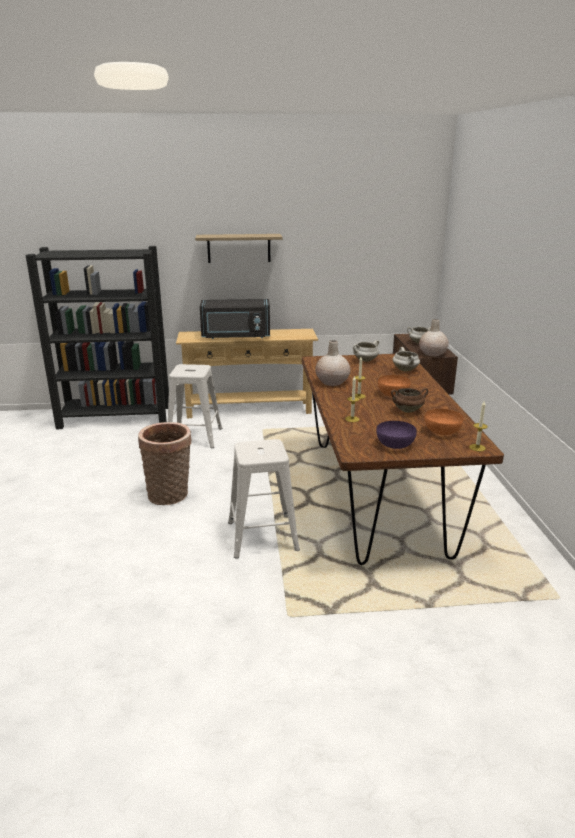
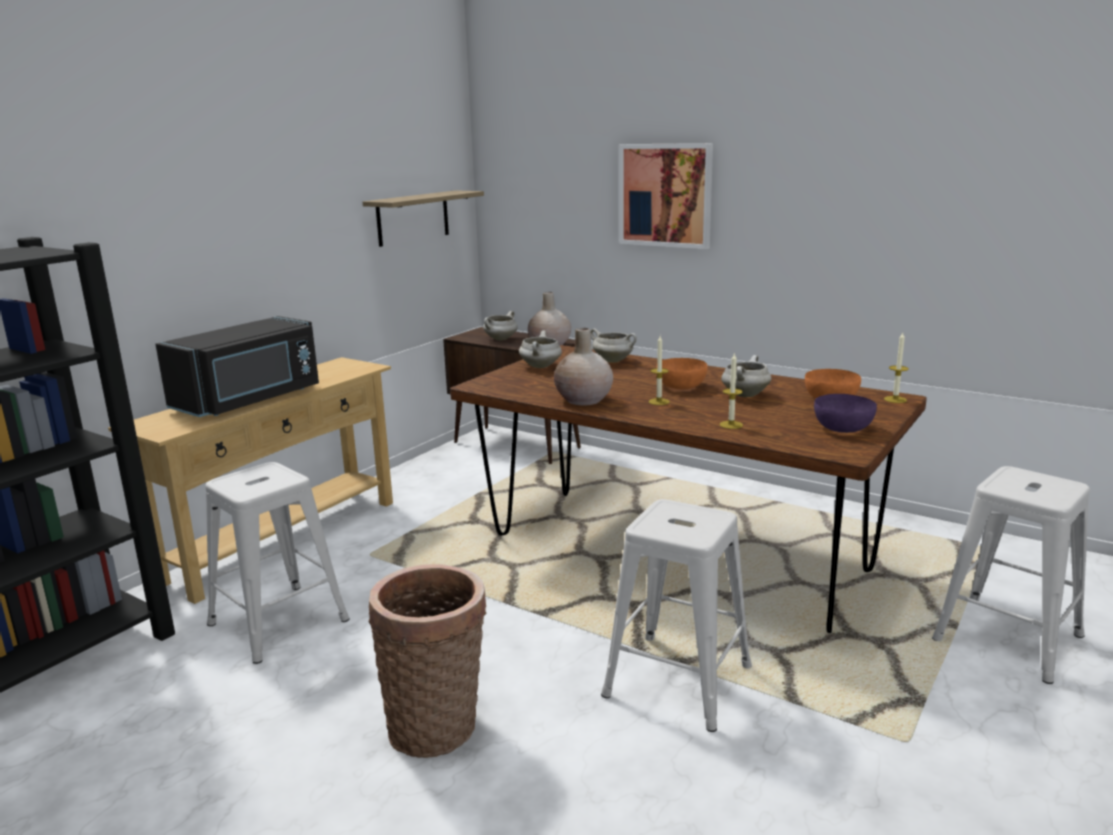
camera: 50 degrees left, 5 degrees down
(239, 248) = (201, 225): shelf -> shelf (413, 218)
(407, 410) = (745, 395): brown cooking pot -> white cooking pot
(444, 631) = (1008, 638): none -> white stool
(501, 269) = (665, 195): none -> picture

